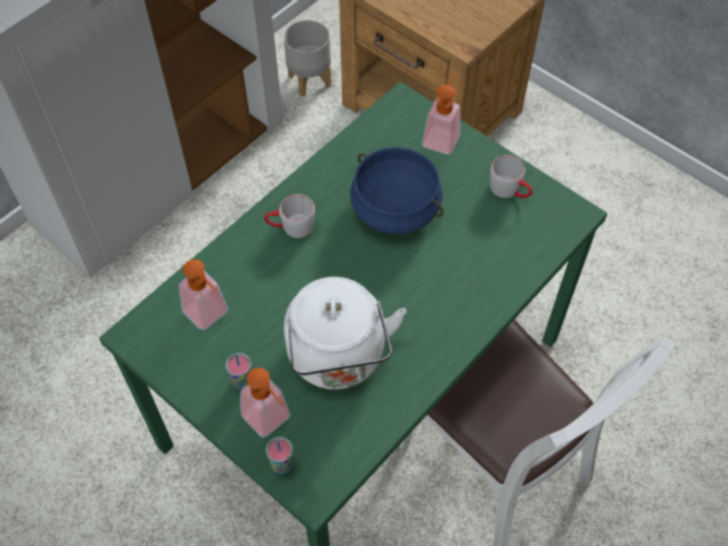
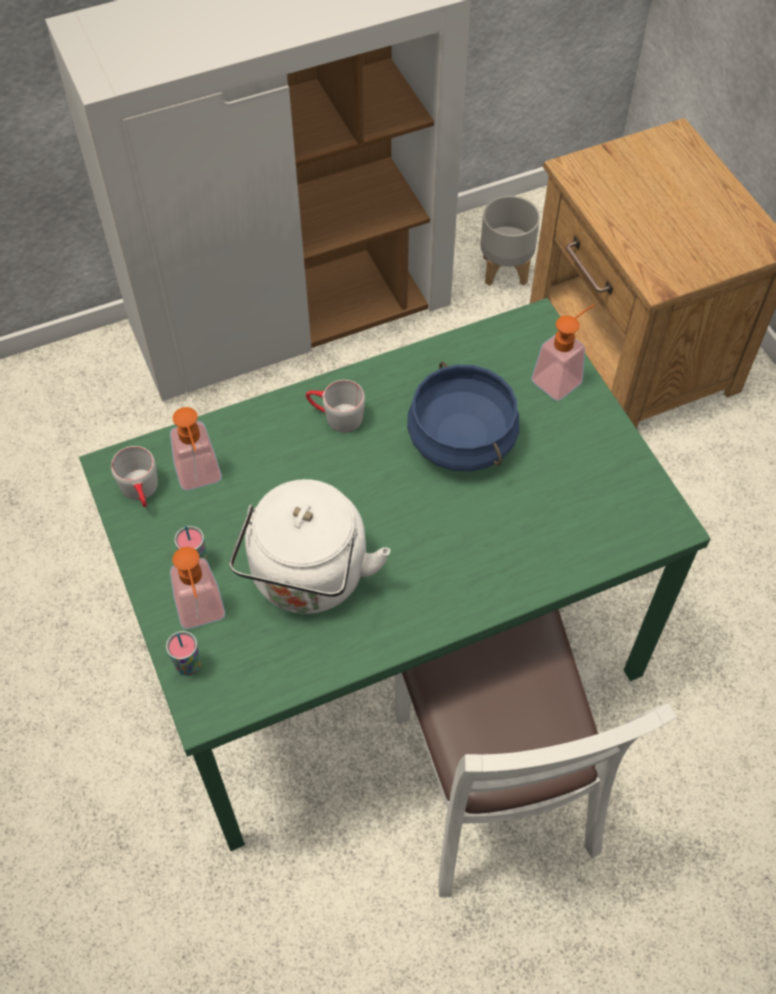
camera: 25 degrees right, 0 degrees up
(510, 191) = (606, 469): grey mug -> grey mug (142, 492)

